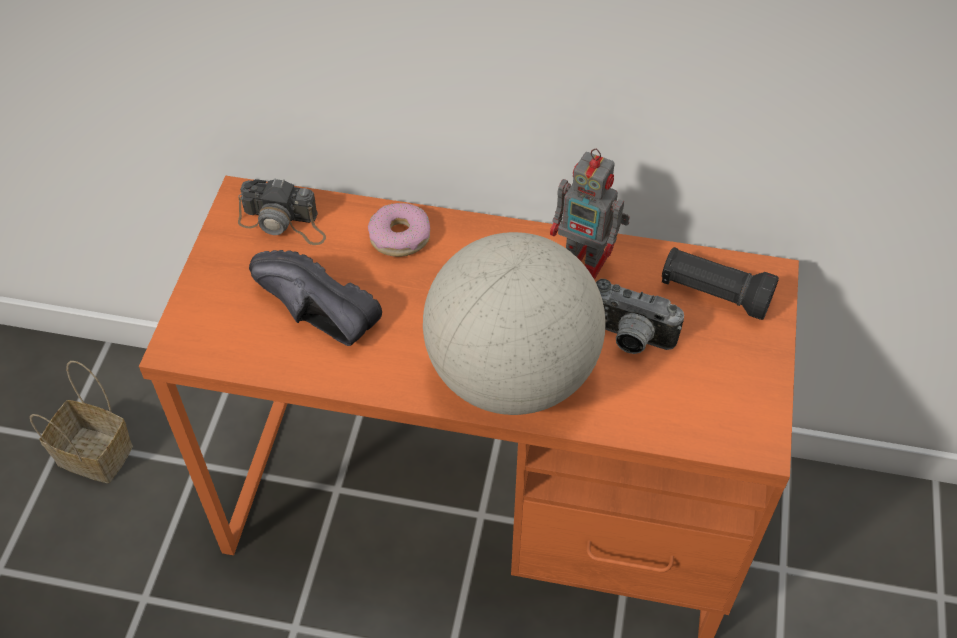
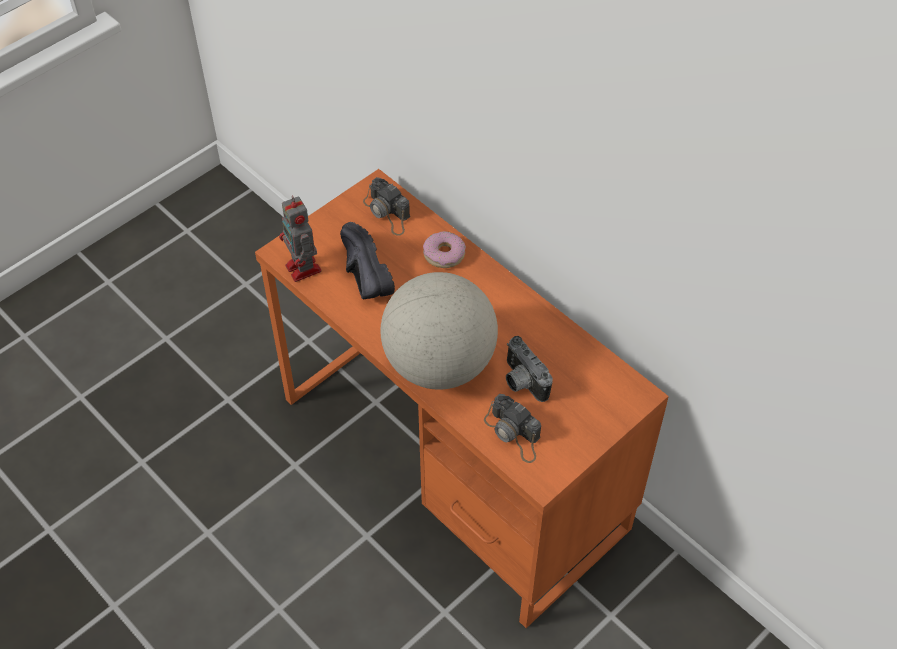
camera: 35 degrees right, 0 degrees up
(92, 455) = (255, 302): basket -> none
(586, 264) = (536, 327): toy robot -> toy robot (304, 269)
(676, 407) = (514, 434): none -> camera
(713, 294) = (595, 386): black flashlight -> none

